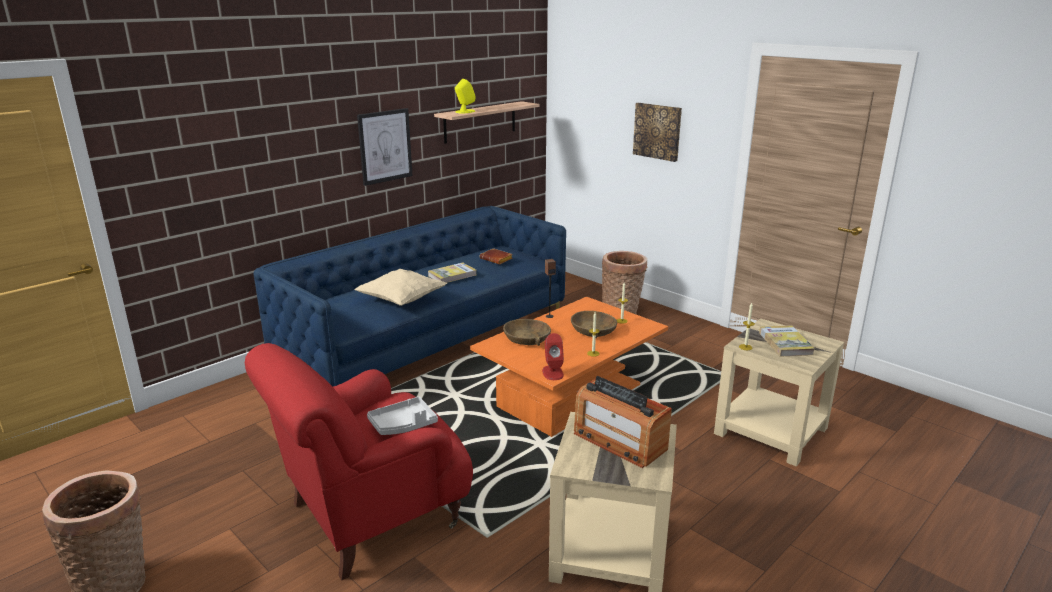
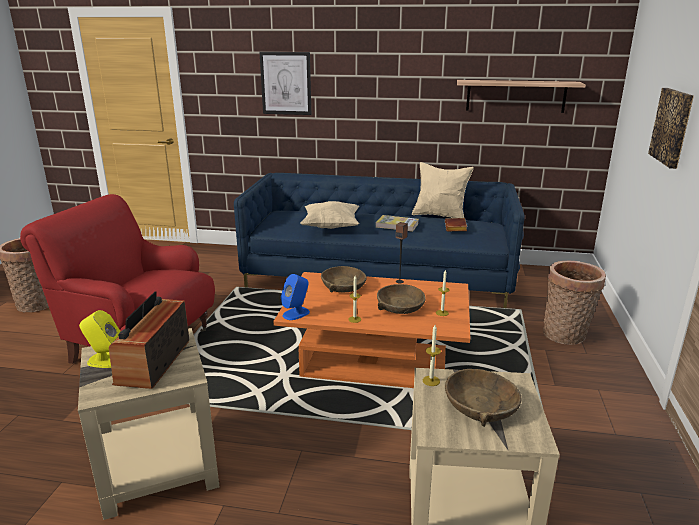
camera: 55 degrees right, 0 degrees up
(385, 146) = (398, 101): picture -> picture (286, 83)
(403, 425) = (142, 284): grey tray -> none
(459, 255) = (440, 216): none -> beige pillow
(465, 112) = (485, 81): yellow speaker -> yellow speaker (106, 360)
(552, 372) = (296, 313): red speaker -> blue speaker
(785, 343) = (481, 406): book -> brown bowl

